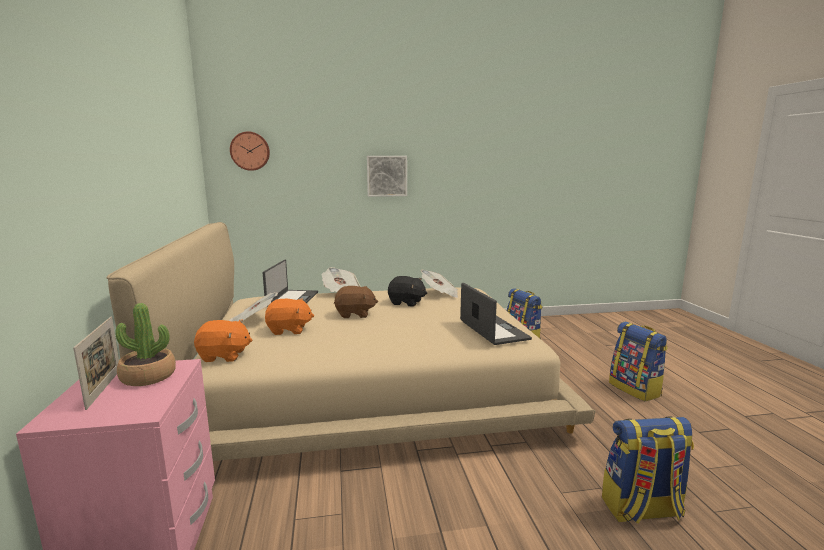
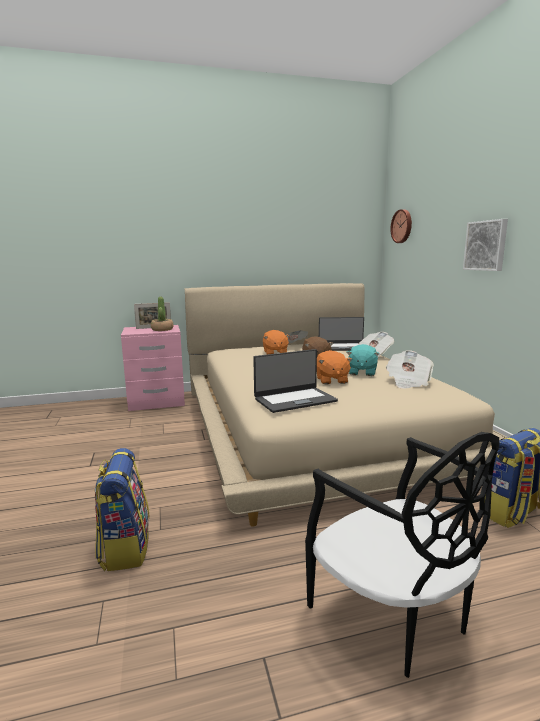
camera: 85 degrees right, 0 degrees up
(224, 356) = (233, 349): orange plush toy -> orange plush toy (331, 380)
(406, 302) = (361, 372): black plush toy -> turquoise plush toy
(635, 389) = (393, 615): backpack -> black chair

